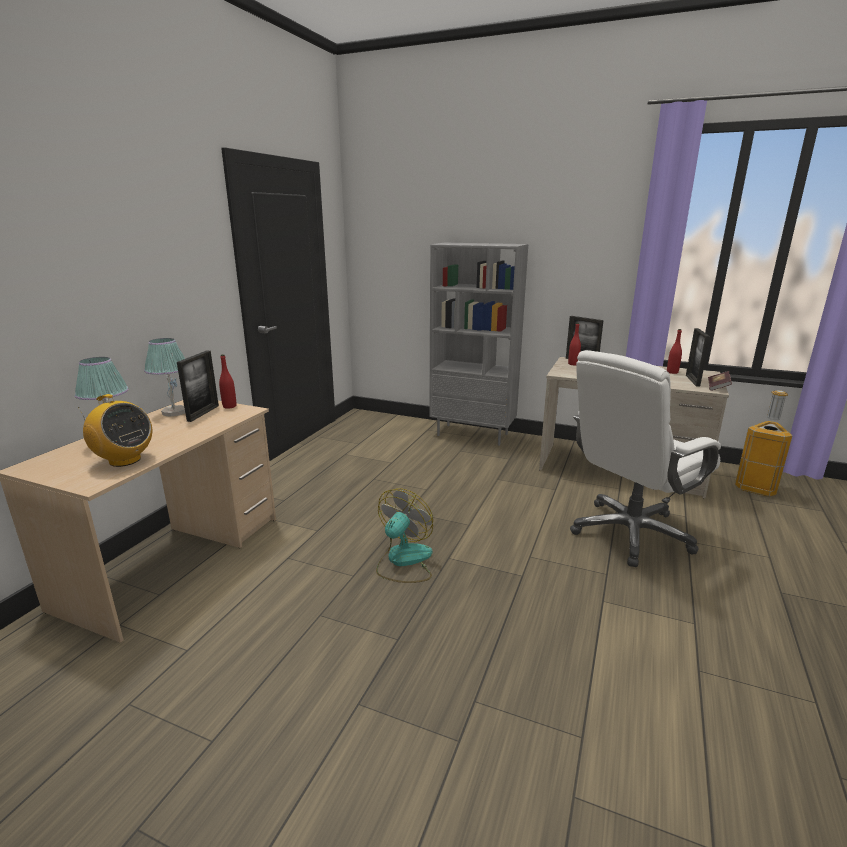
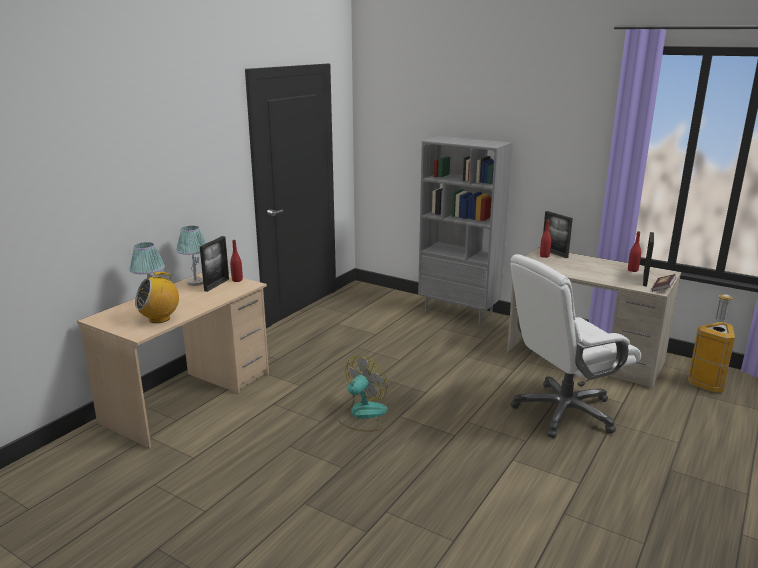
camera: 10 degrees right, 0 degrees up
(124, 460) = (159, 319): radio -> radio turned 105 degrees clockwise

